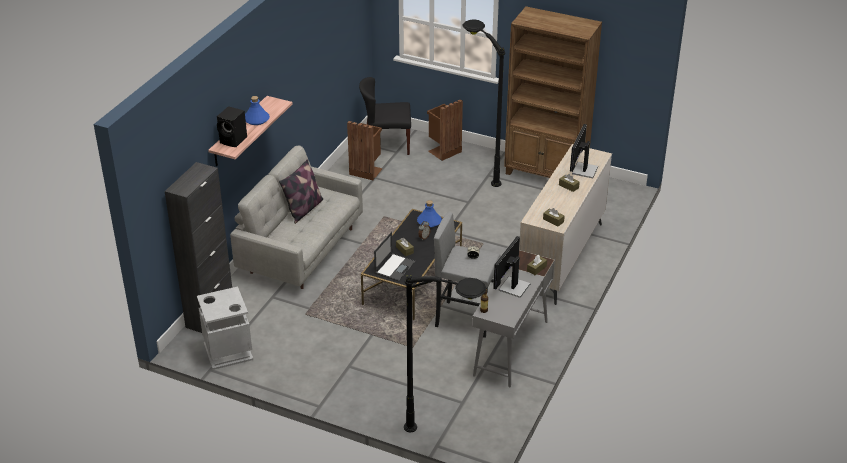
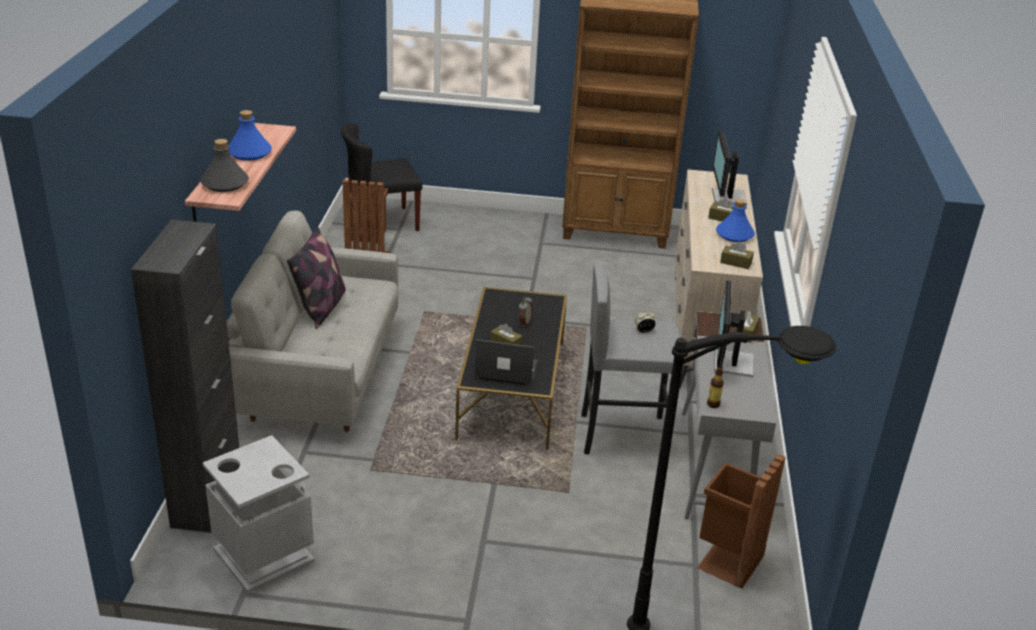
camera: 20 degrees left, 5 degrees down
(234, 140) = (225, 183): black speaker -> grey bottle
(395, 267) = (505, 370): laptop -> laptop turned 90 degrees counterclockwise
(429, 221) = (519, 300): blue bottle -> blue bottle (734, 235)
(443, 151) = (463, 221): brown trash can -> brown trash can (727, 560)
(477, 168) = (521, 236): black floor lamp -> none

